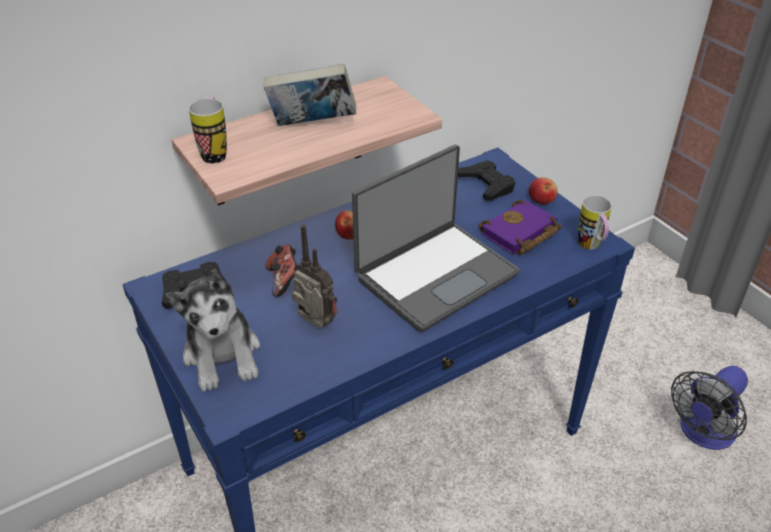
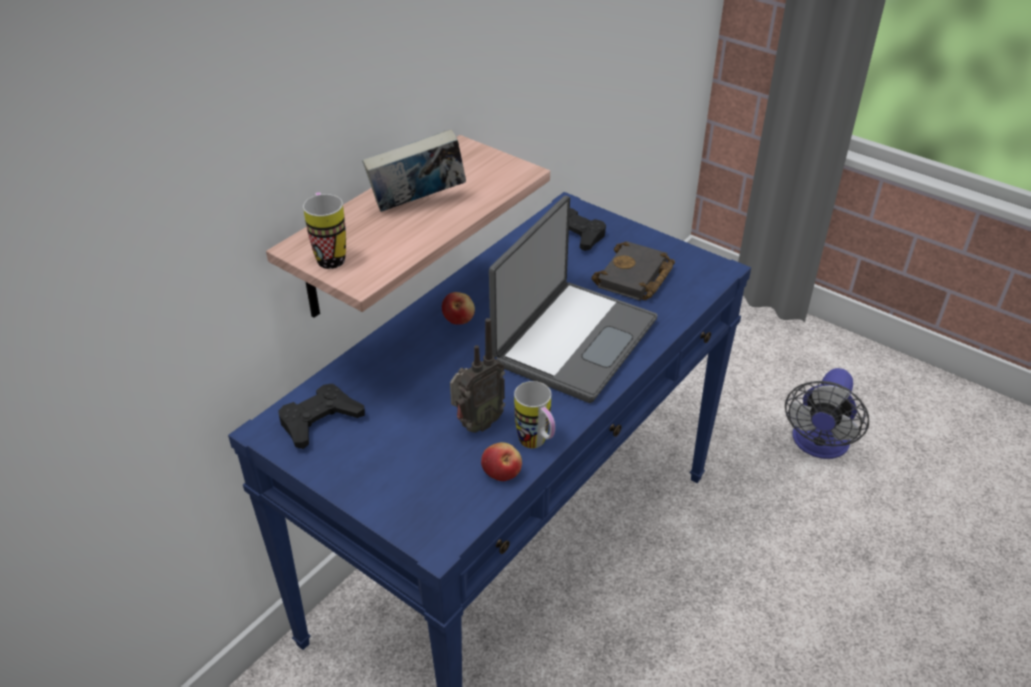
camera: 20 degrees left, 0 degrees up
(223, 355) = (394, 481): plush toy -> none
(284, 280) = (415, 384): game controller -> none
(315, 325) = (476, 424): radio -> radio turned 120 degrees clockwise
(519, 234) = (635, 278): purple book -> black book
(541, 199) = (637, 238): apple -> apple (502, 472)
(591, 247) = (711, 276): mug -> mug (537, 445)

